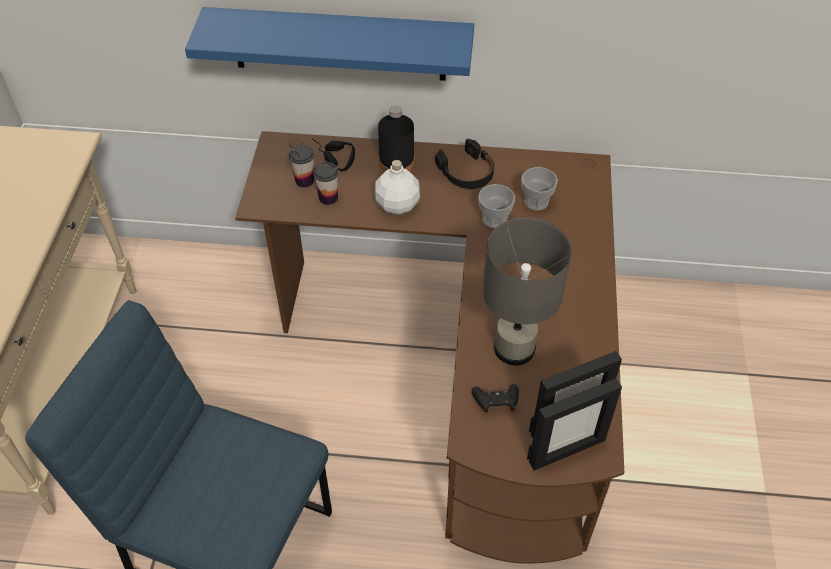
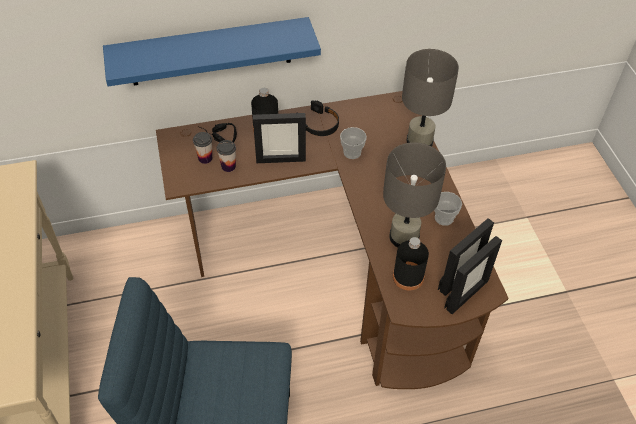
camera: 20 degrees left, 0 degrees up
(398, 204) = (281, 159): white bottle -> picture frame
(496, 403) = (408, 277): black game controller -> black bottle
(536, 201) = (375, 133): cup -> cup (444, 218)
(593, 227) = (420, 141): none -> grey table lamp

